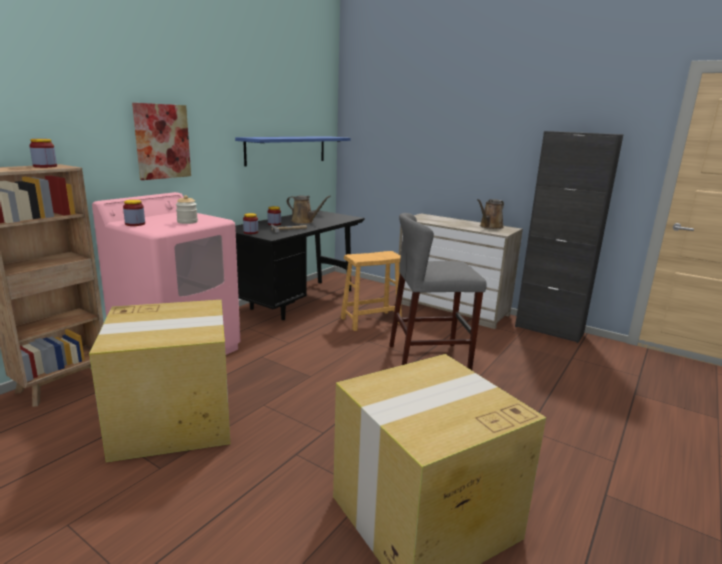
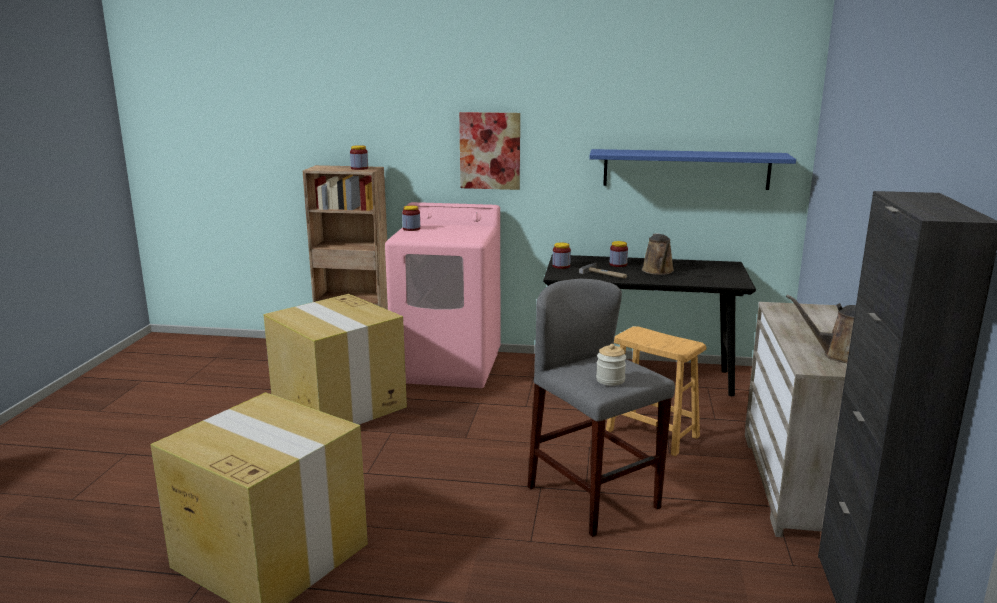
camera: 65 degrees right, 0 degrees up
(187, 222) = (445, 236): jar -> jar (610, 380)

